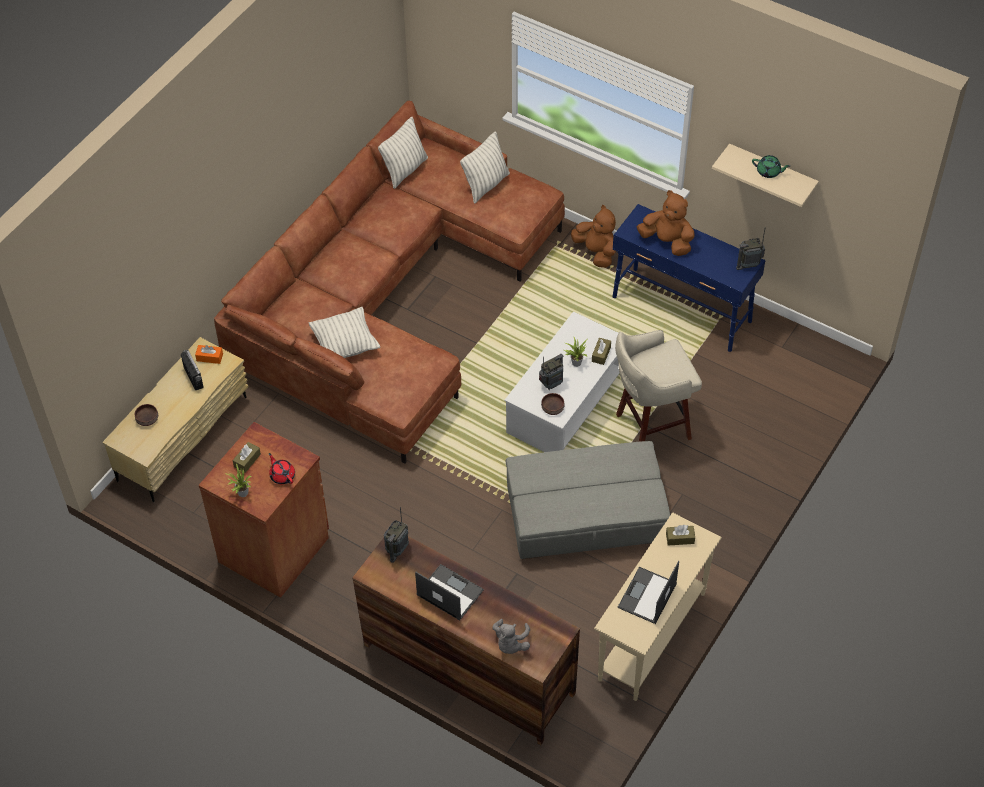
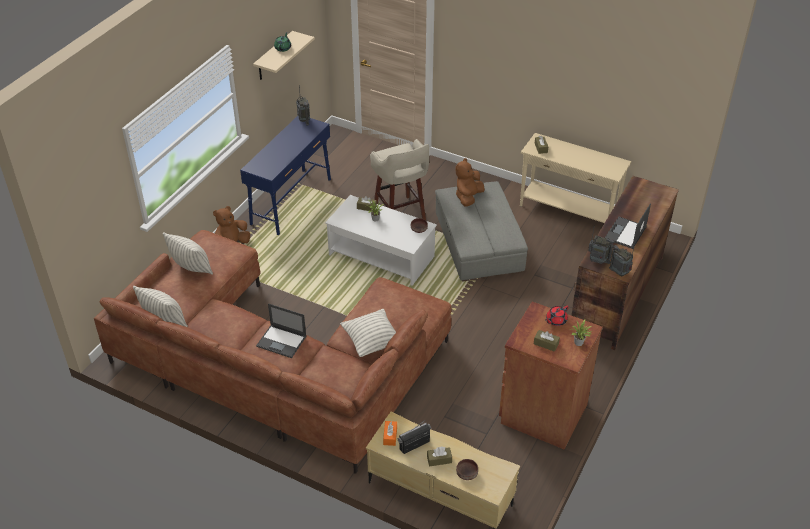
camera: 95 degrees left, 10 degrees down
(170, 397) = (439, 459): none -> brown tissue box
(510, 644) = (655, 203): grey plush toy -> none
(551, 384) = (397, 230): radio -> radio (619, 273)
(647, 596) = (588, 160): laptop -> laptop (282, 341)
(667, 241) = (280, 155): brown plush toy -> brown plush toy (468, 197)

